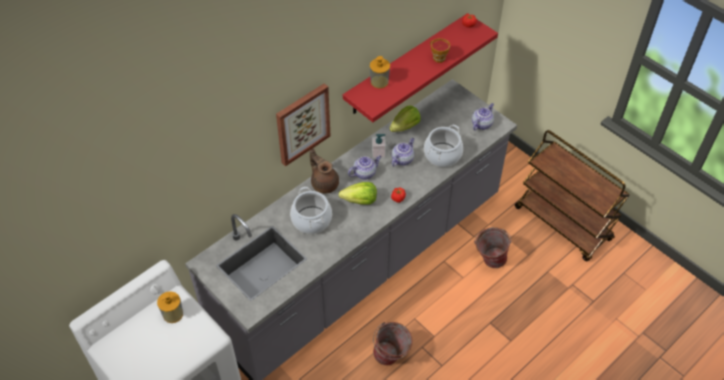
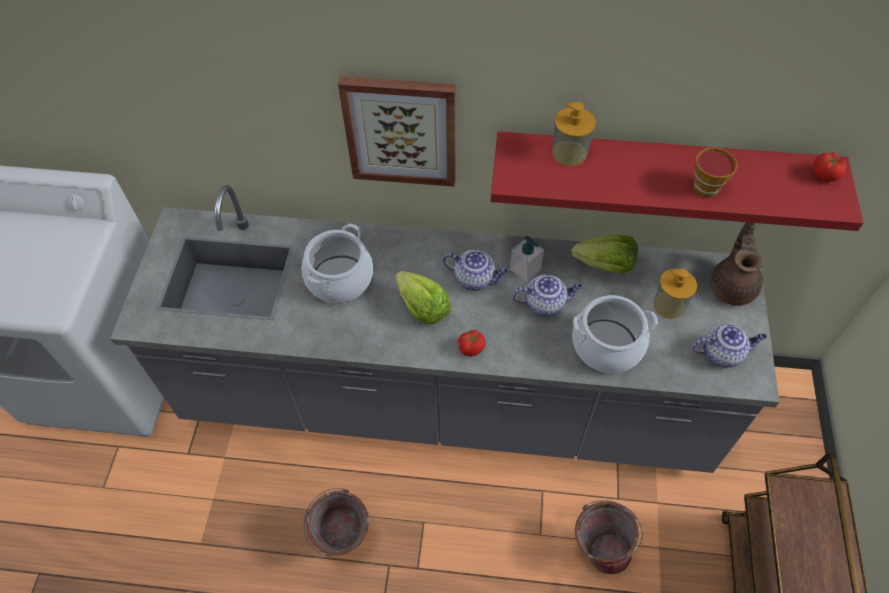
camera: 50 degrees right, 5 degrees up
(173, 314) = (60, 246): soap dispenser -> soap dispenser (669, 305)
(324, 183) = (412, 249): brown teapot -> brown teapot (732, 286)

